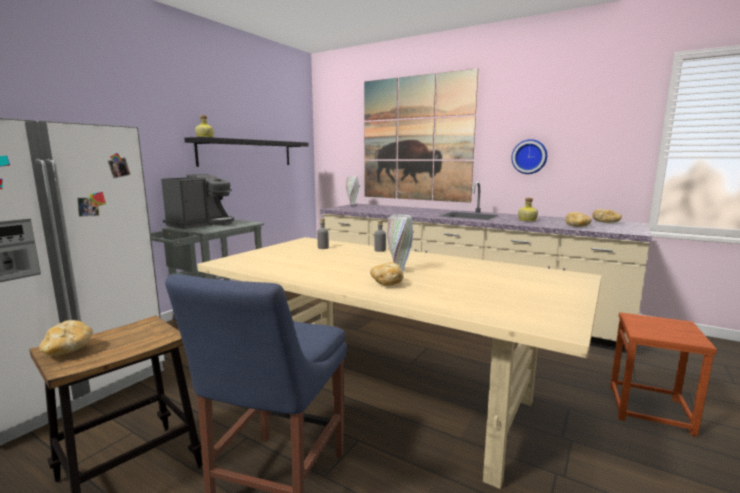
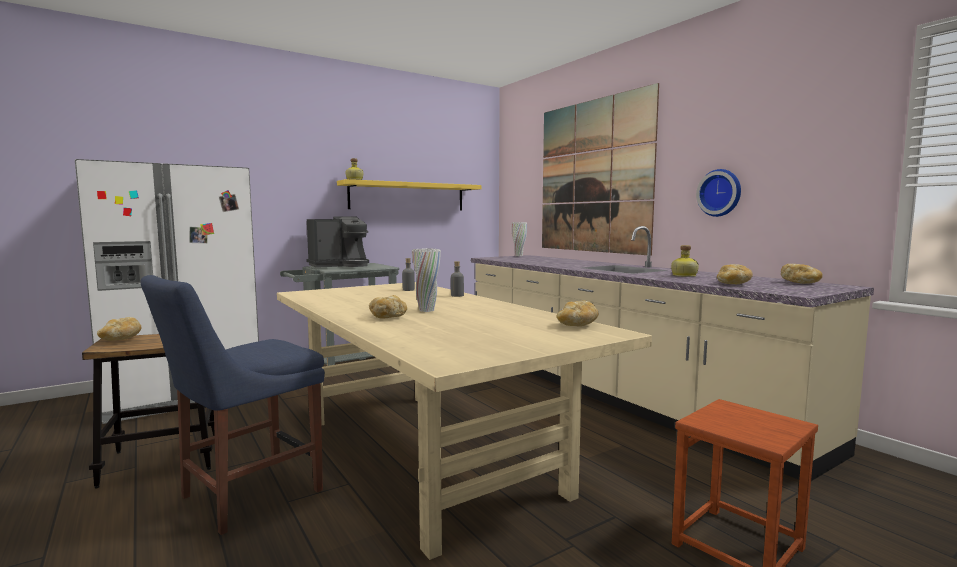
camera: 25 degrees right, 5 degrees down
(247, 153) = (408, 196): black shelf -> yellow shelf
(540, 272) = (577, 325): none -> bread

